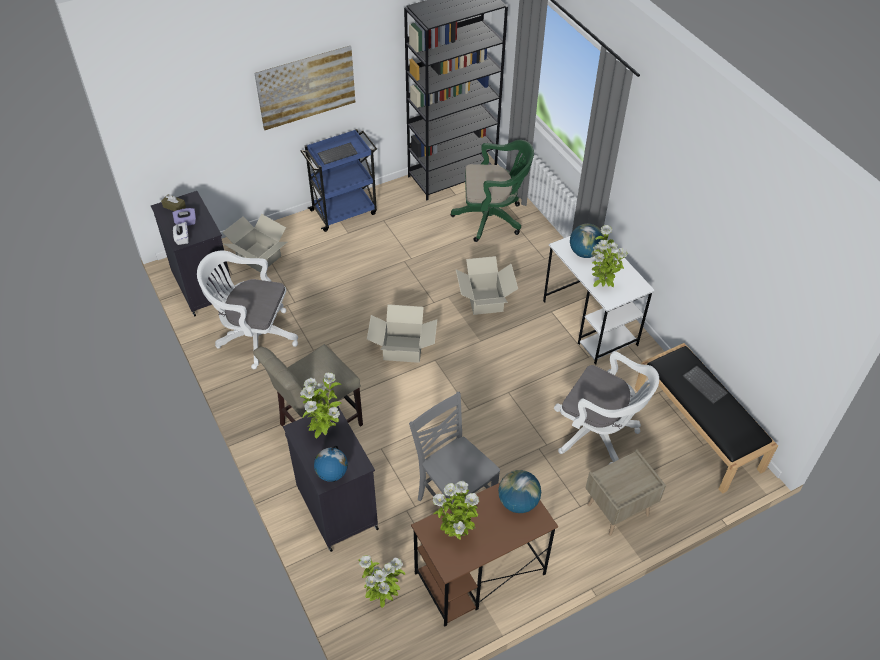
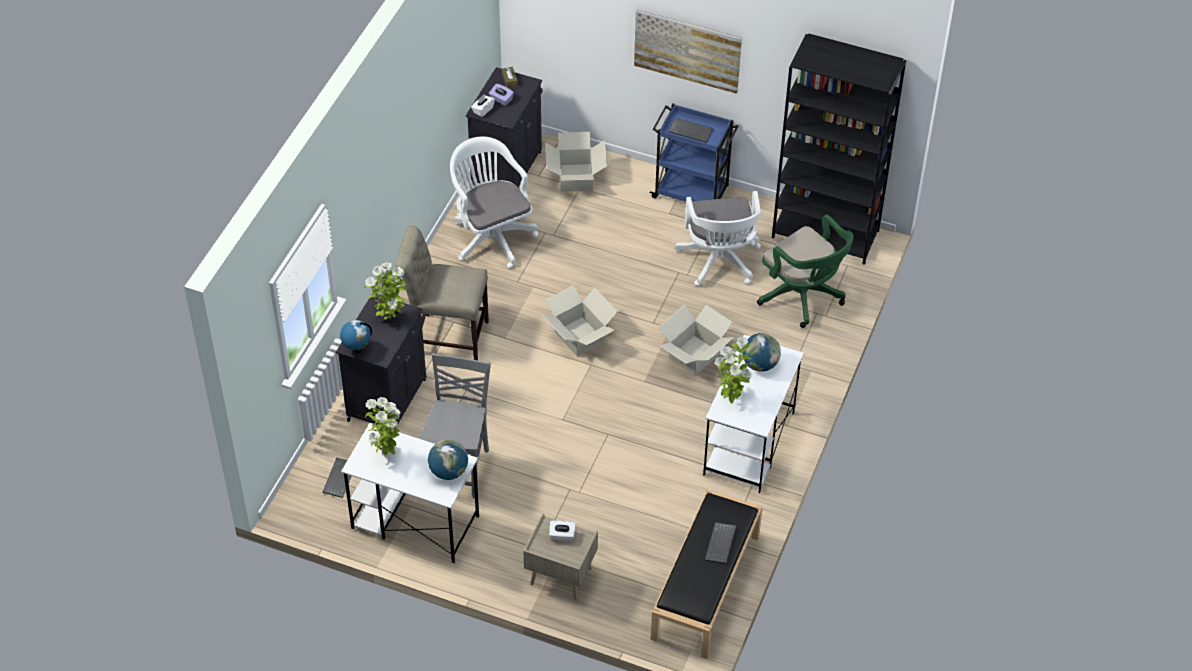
camera: 50 degrees right, 0 degrees up
(382, 599) = (339, 477): potted plant -> keyboard
(479, 574) = (414, 522): brown desk -> white desk
(598, 434) = (626, 520): white office chair -> white office chair (719, 262)
(620, 475) = (562, 535): none -> white tissue box

